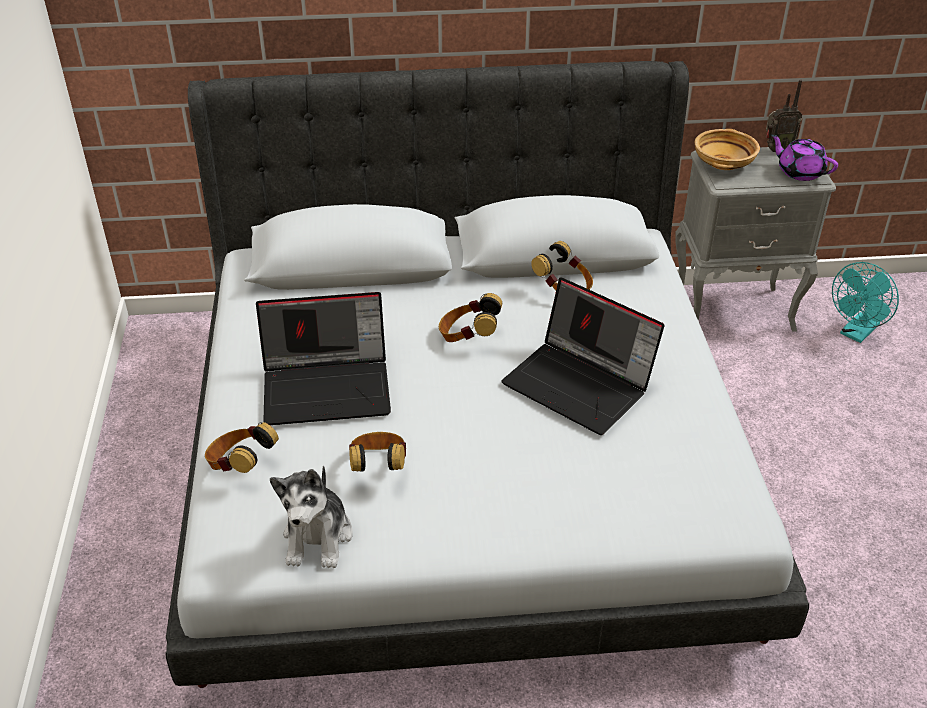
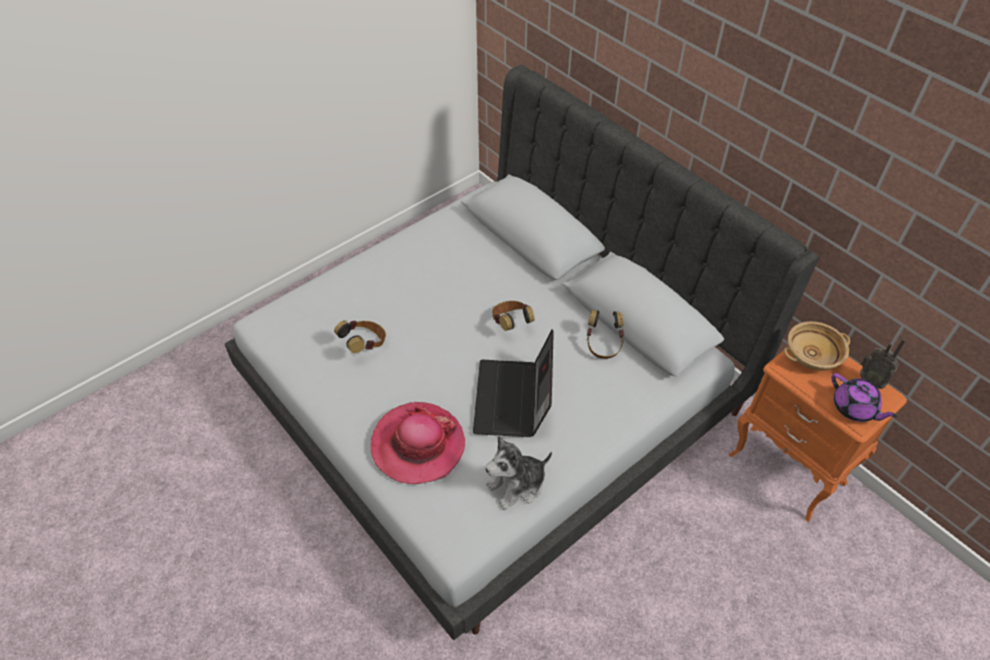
camera: 55 degrees right, 10 degrees up
(241, 466) = (328, 290): headphones -> none
(318, 537) = (300, 350): plush toy -> plush toy (517, 485)
(328, 387) = (413, 288): laptop -> none
(578, 490) = (418, 445): none -> hat
(733, 312) = (787, 469): grey nightstand -> orange nightstand
(799, 172) = (854, 408): purple teapot -> purple teapot turned 135 degrees clockwise
(856, 333) = (849, 566): turquoise fan -> none

